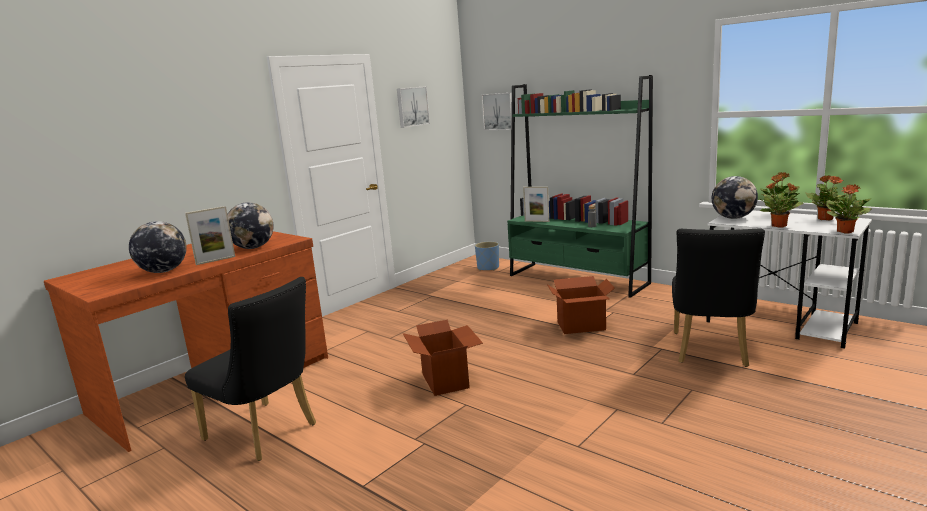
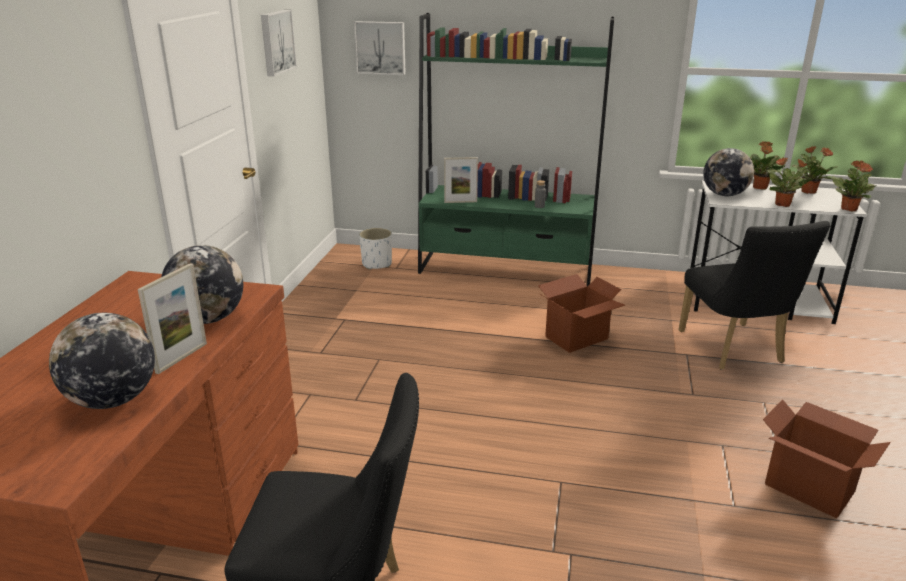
camera: 30 degrees left, 10 degrees up
(446, 380) = (501, 452): cardboard box -> cardboard box (809, 487)
(488, 268) = (377, 264): blue planter -> white planter

